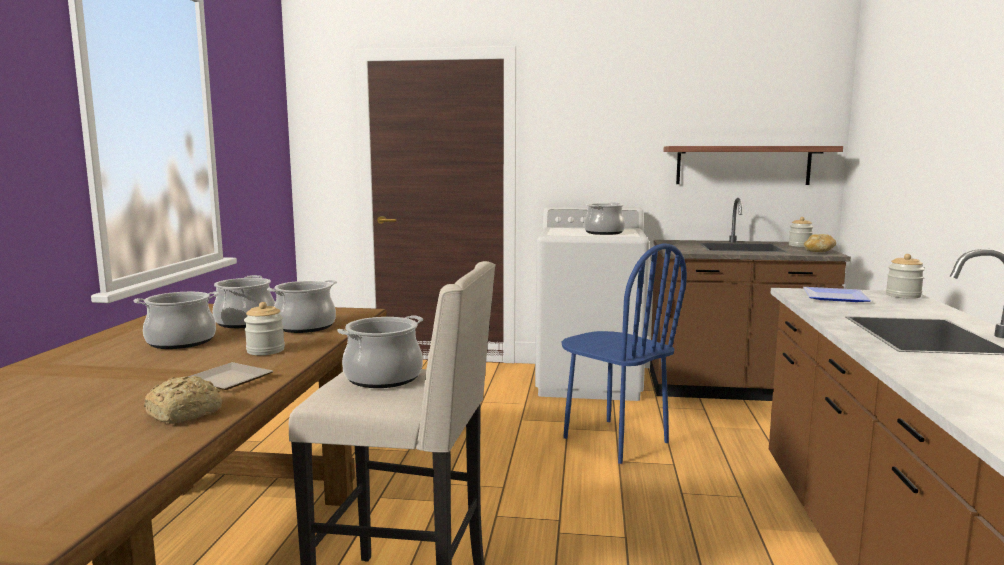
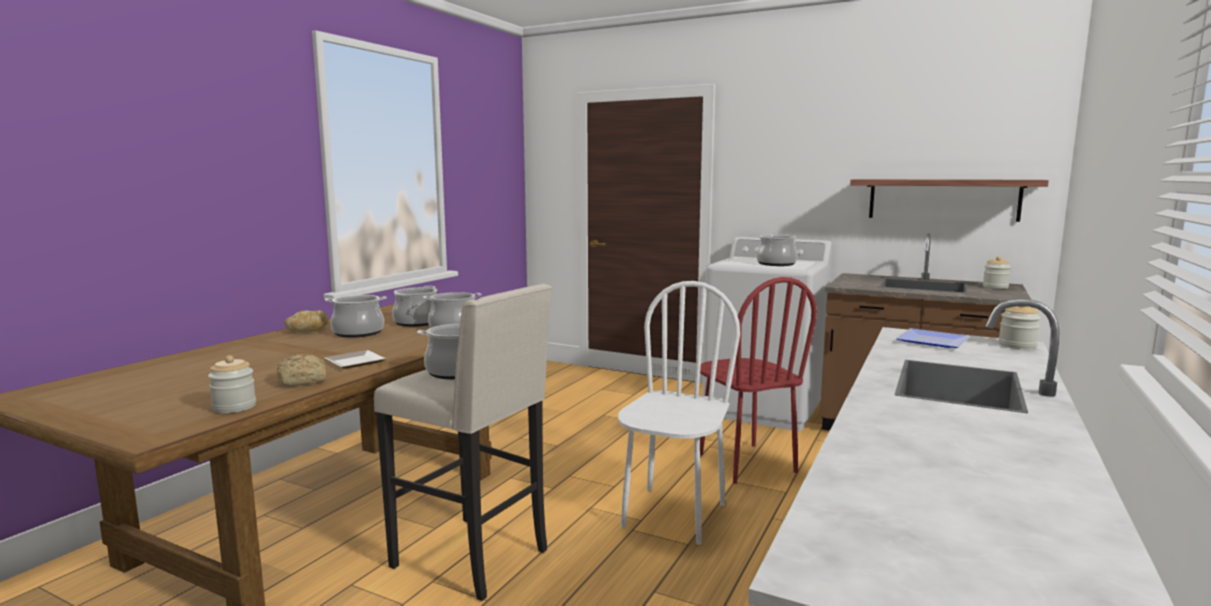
camera: 20 degrees right, 0 degrees up
(265, 350) = (404, 344): jar -> jar (234, 407)
(587, 508) = (673, 515): none -> white chair
(614, 440) = (745, 463): blue chair -> red chair
(818, 252) = (1003, 295): bread -> bread (307, 331)

